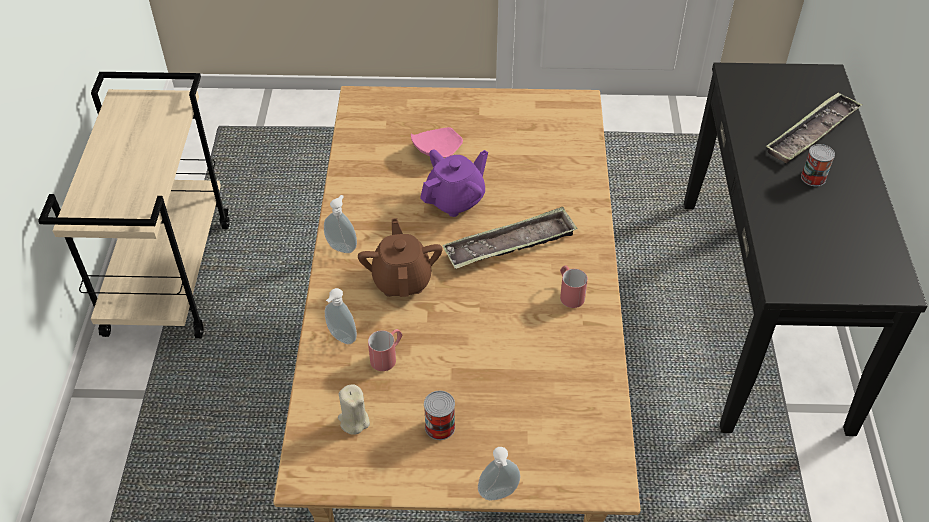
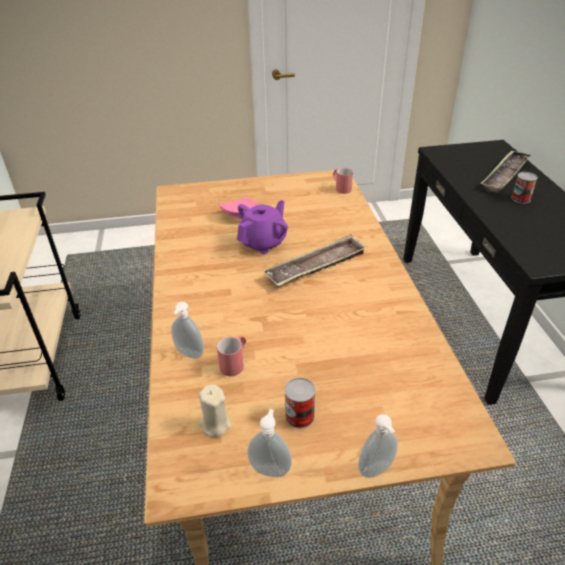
camera: 10 degrees left, 10 degrees down
(342, 247) = (177, 286): soap dispenser -> soap dispenser (270, 469)
(402, 280) = (233, 302): brown teapot -> none
(569, 293) = (376, 293): red mug -> red mug (341, 188)

